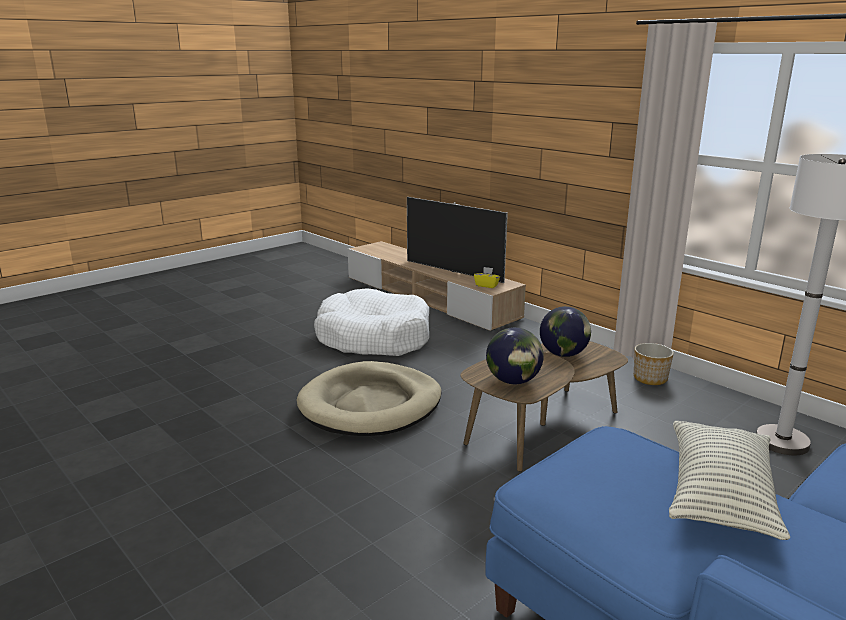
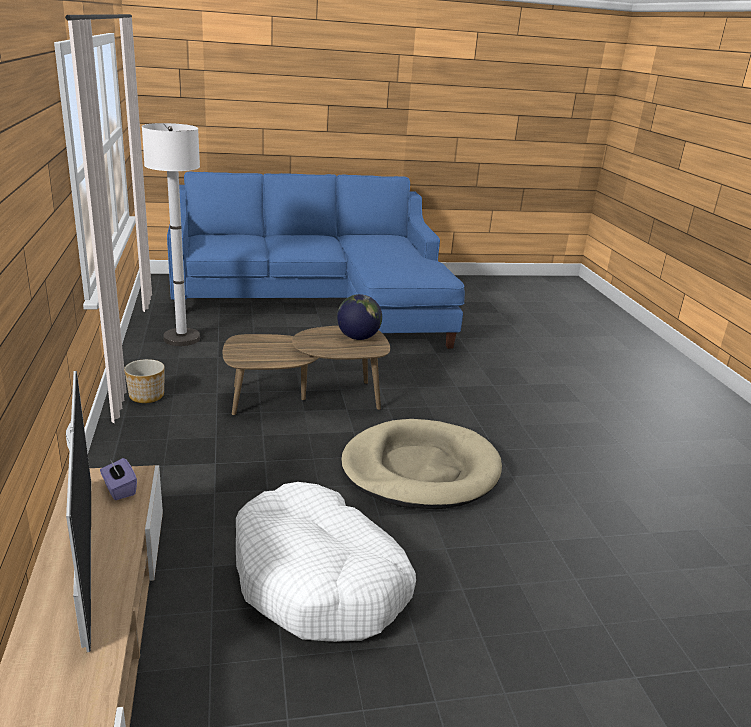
camera: 150 degrees left, 5 degrees up
(486, 285) = (119, 489): yellow tissue box -> purple tissue box
(563, 354) = (269, 353): globe -> none
(719, 495) = (382, 255): pillow -> none

